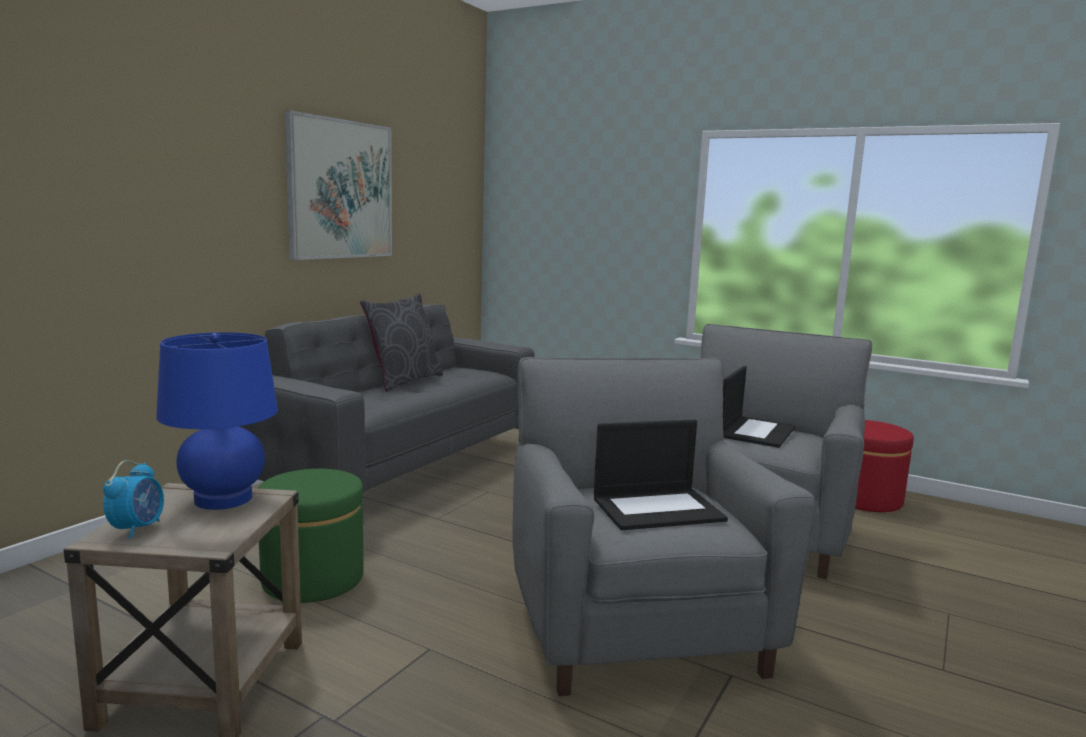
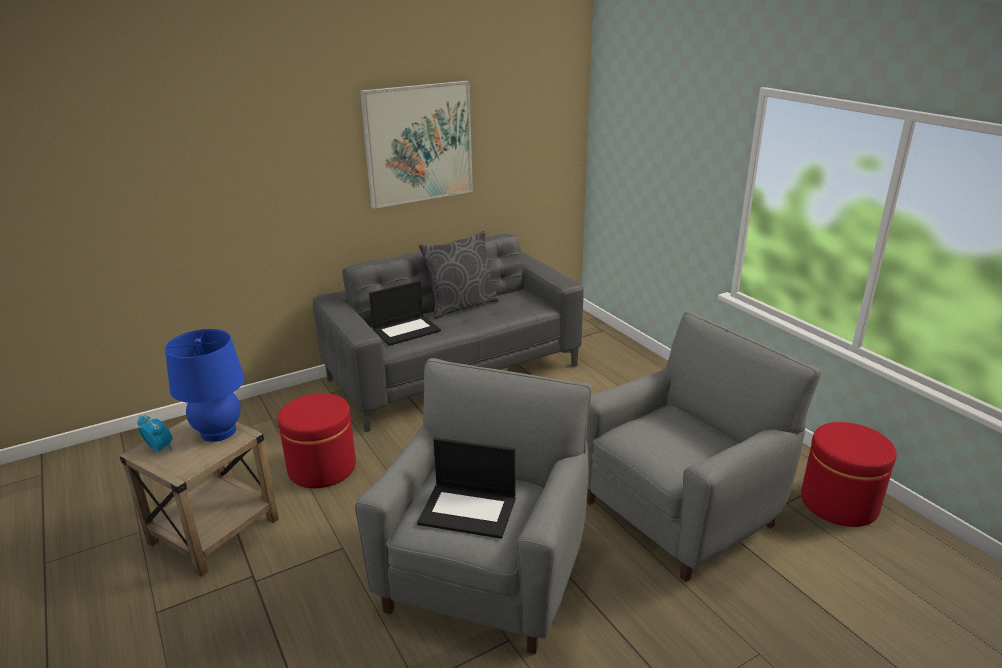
camera: 30 degrees right, 15 degrees up
(137, 528) = (159, 448): alarm clock -> alarm clock turned 90 degrees counterclockwise
(313, 579) = (322, 468): green ottoman -> red ottoman
(756, 432) = (672, 435): laptop -> laptop (406, 330)

